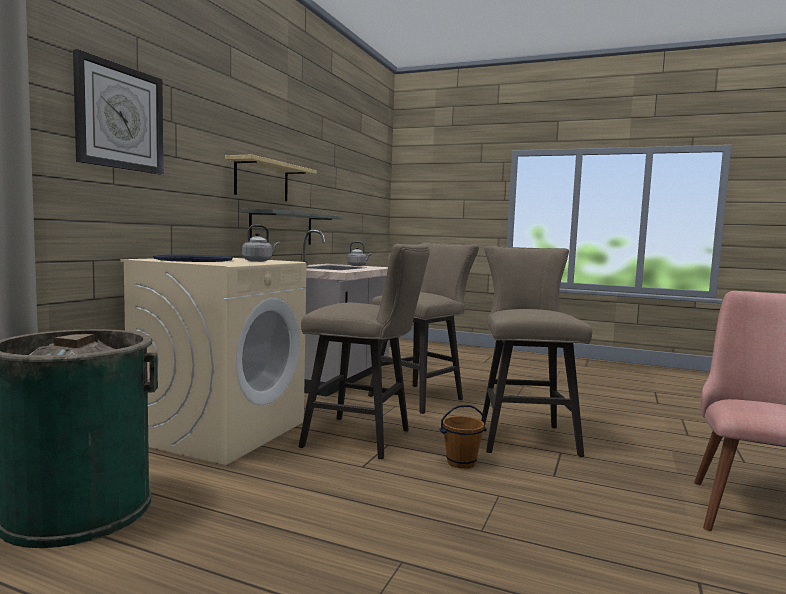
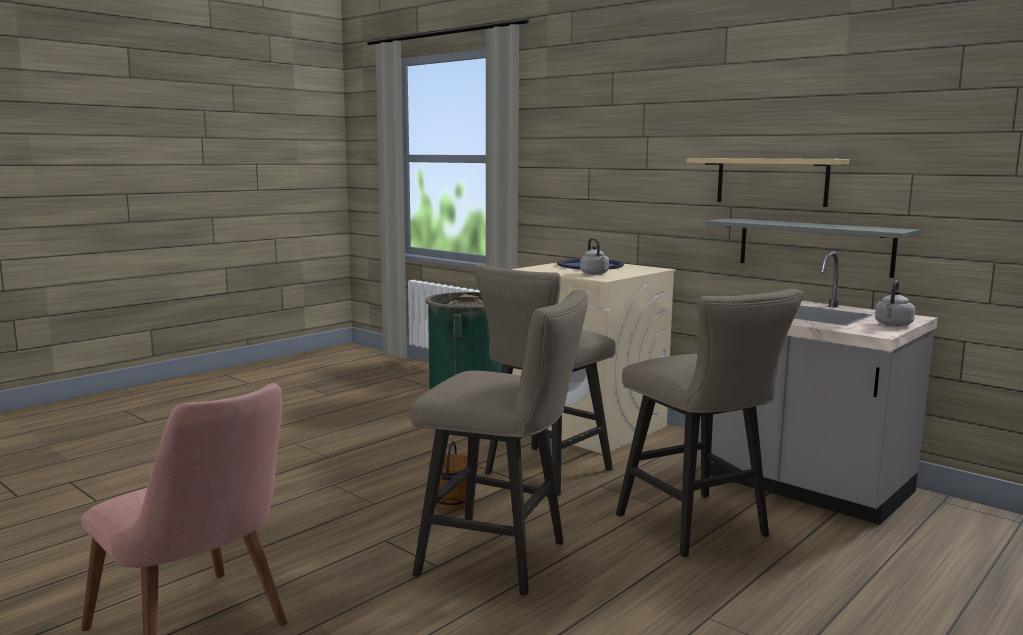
camera: 110 degrees right, 5 degrees up
(120, 117) = (591, 146): wall clock -> none

